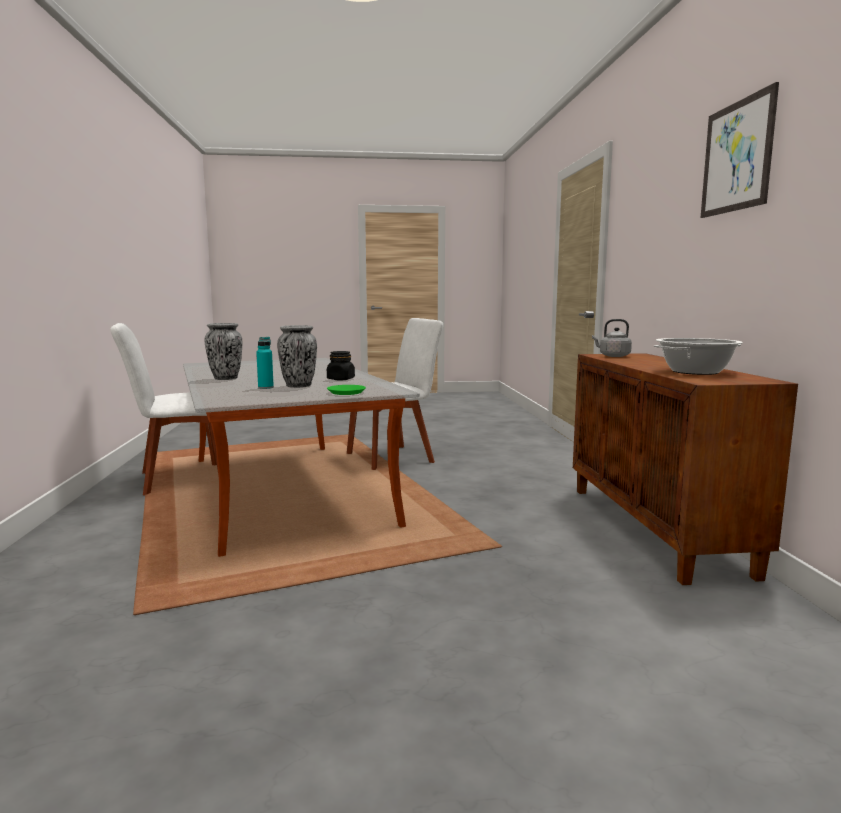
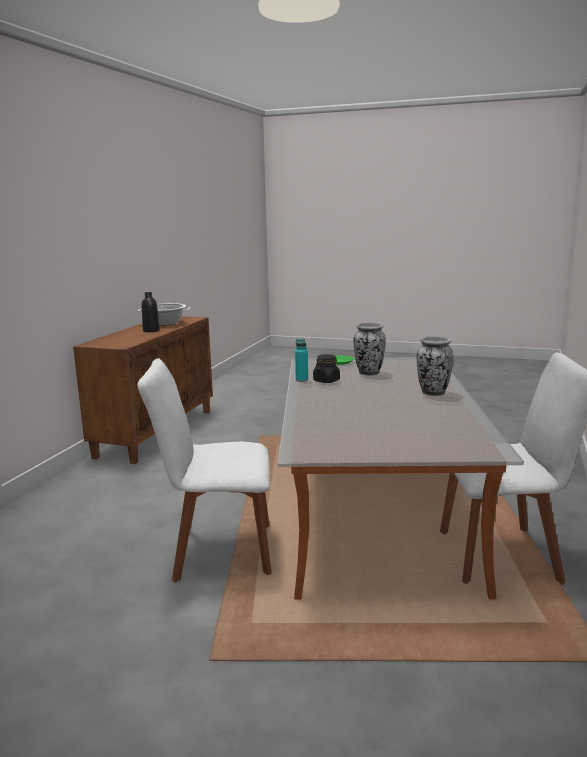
camera: 155 degrees left, 5 degrees up
(265, 387) = (395, 373): turquoise bottle -> turquoise bottle (302, 380)
(612, 356) = (121, 343): grey kettle -> none
(655, 365) = (151, 330): none -> black bottle
(737, 156) = (112, 201): picture -> none

